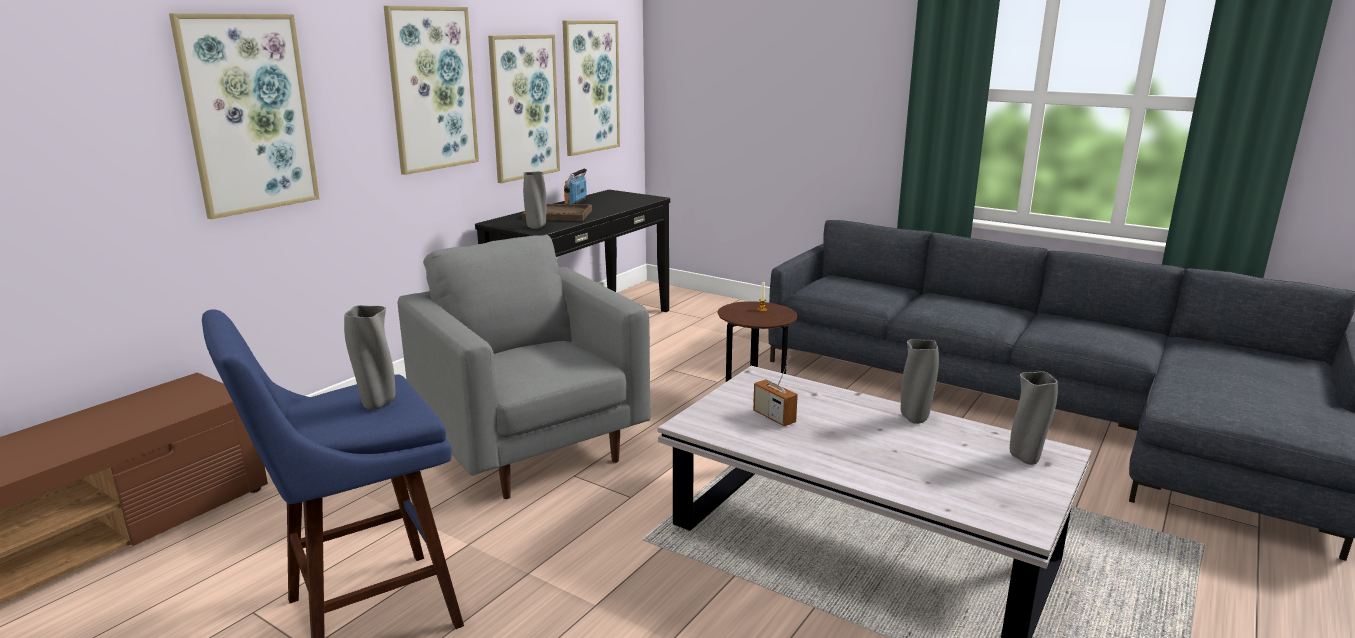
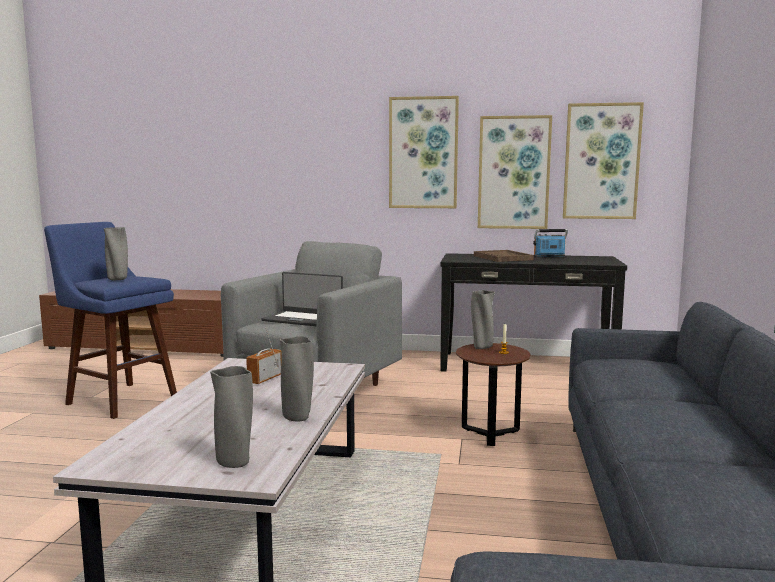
camera: 65 degrees right, 10 degrees down
(248, 114) = (293, 159): picture -> none
(536, 227) = (459, 259): grey vase -> grey vase (482, 347)
(541, 357) = (303, 319): none -> laptop

